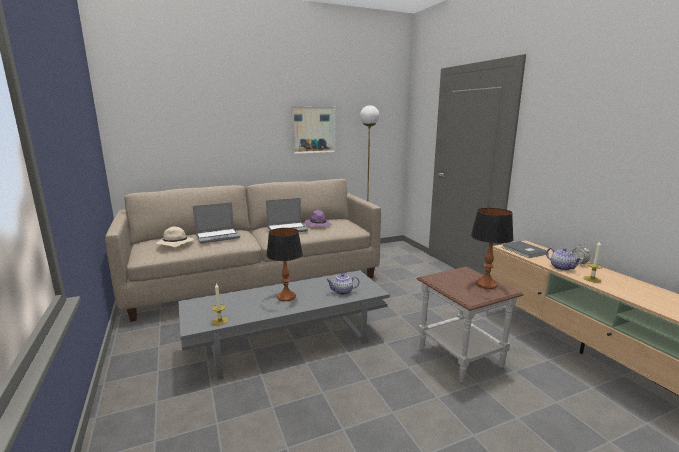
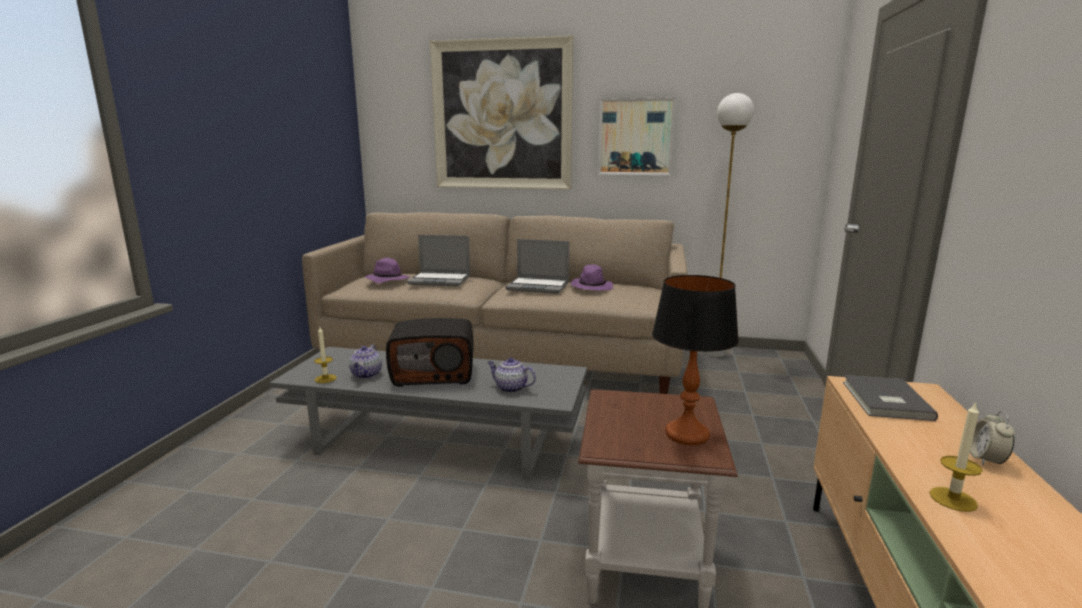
camera: 35 degrees right, 0 degrees up
(174, 243) = (387, 280): beige hat -> purple hat
(225, 116) = (502, 116): none -> picture
(286, 297) = (434, 373): table lamp -> radio
(562, 267) = (916, 454): teapot -> teapot (367, 374)

